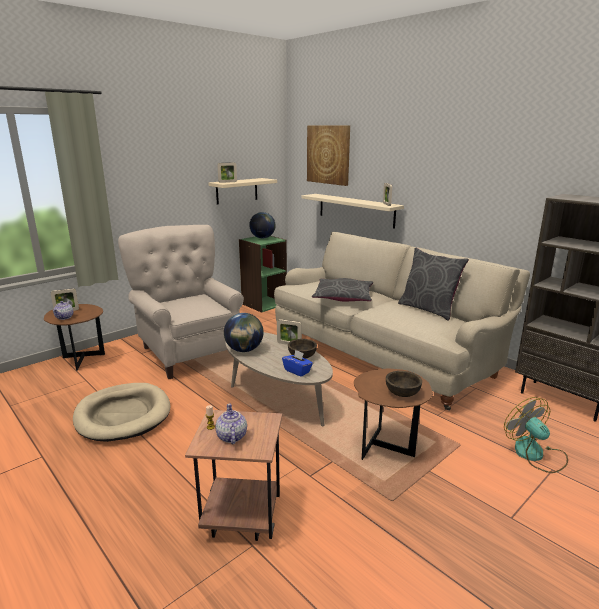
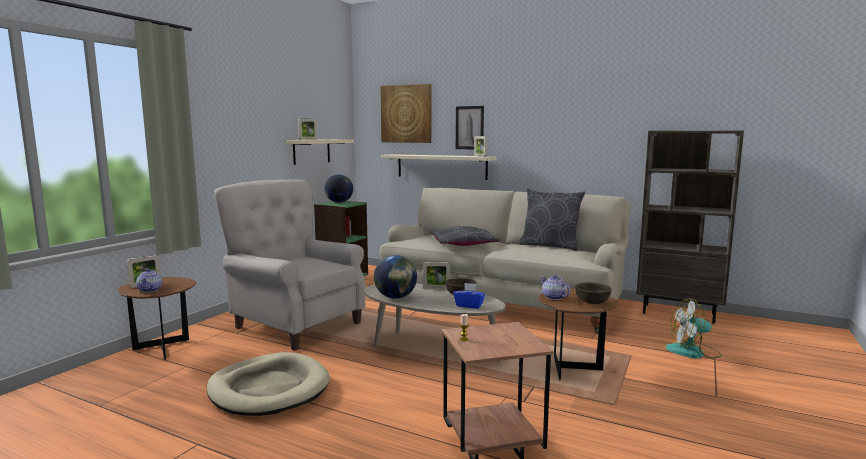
camera: 20 degrees left, 10 degrees down
(231, 437) = (494, 342): teapot -> teapot (554, 297)
(381, 173) = (469, 127): none -> picture
(535, 455) = (693, 352): fan -> fan turned 45 degrees counterclockwise

